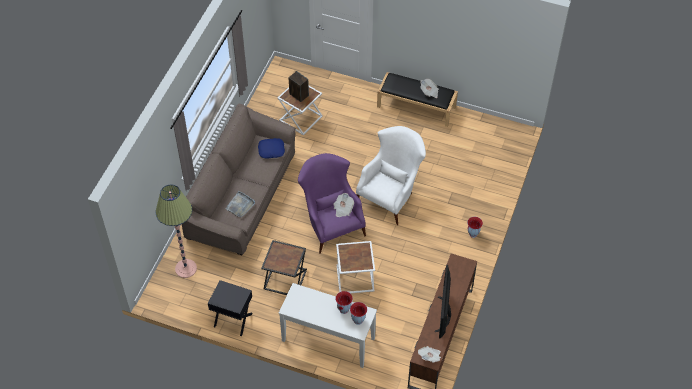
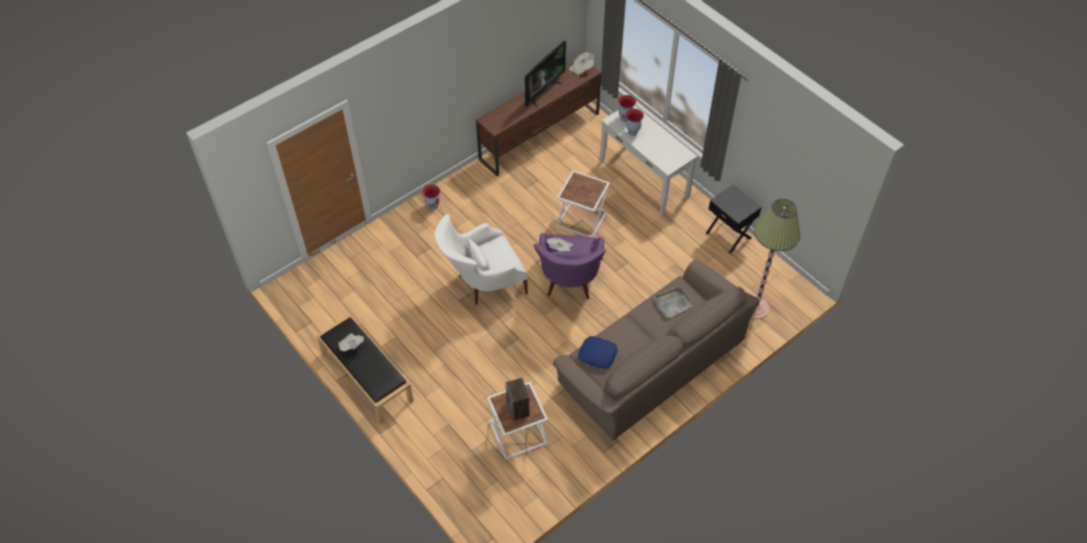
camera: 150 degrees left, 0 degrees up
(284, 280) = (655, 249): black side table -> none

